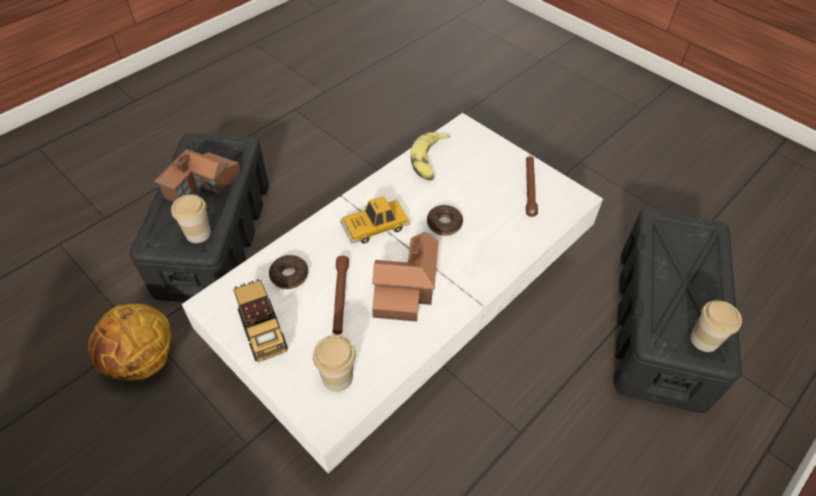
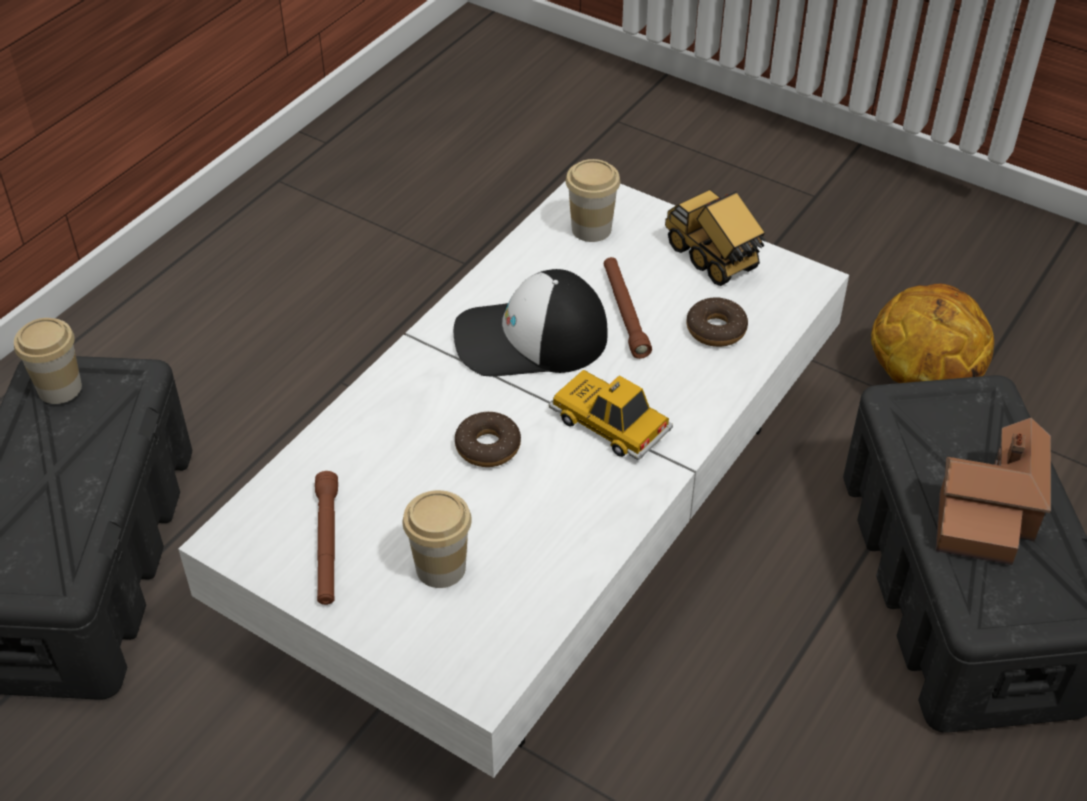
camera: 170 degrees right, 5 degrees down
(198, 233) = (923, 420): cup -> cup (441, 568)
(375, 226) = (609, 424): toy car -> toy car turned 105 degrees counterclockwise
(406, 288) = (530, 339): toy house -> cap
(429, 161) = (543, 575): banana -> none

